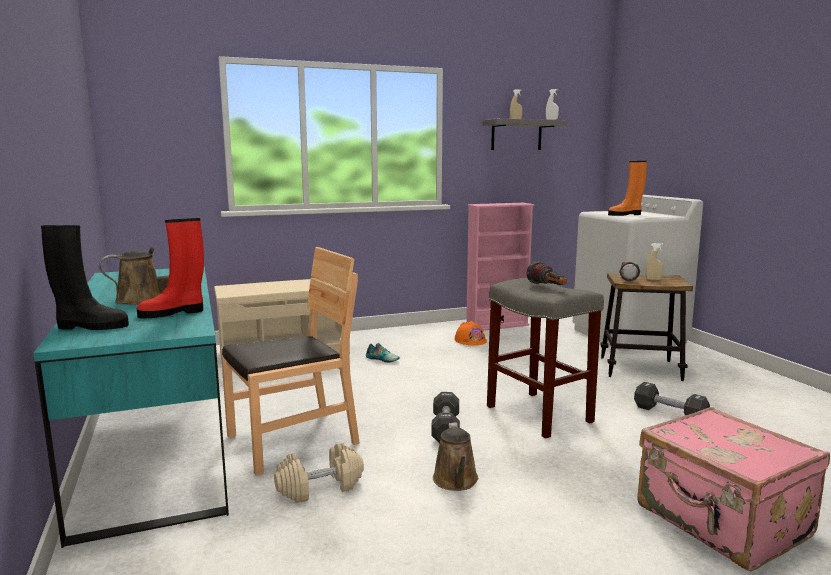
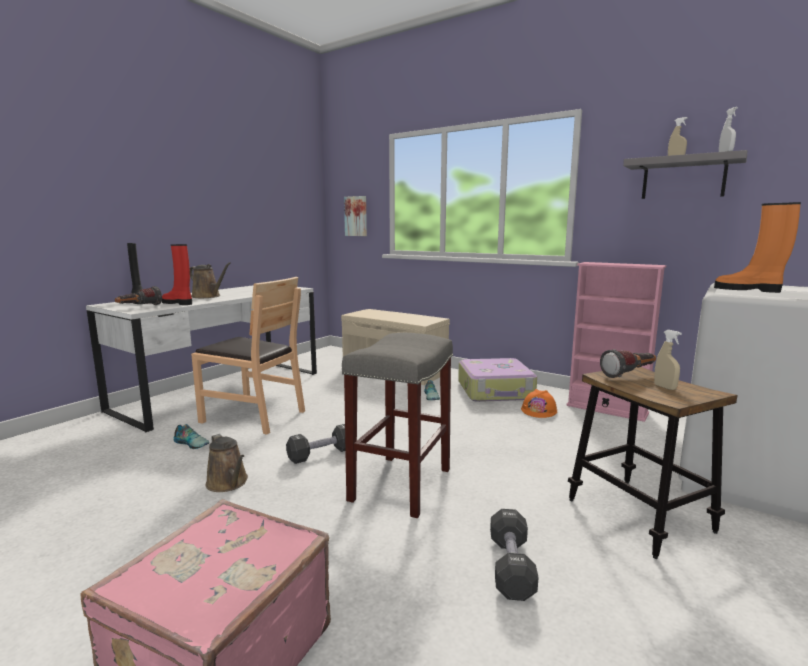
camera: 55 degrees right, 0 degrees up
(158, 444) = (221, 390): turquoise desk -> white desk
(164, 162) = (356, 216): none -> picture
(320, 487) = (192, 443): beige dumbbell -> shoe
(410, 338) = (496, 390): none -> suitcase
(456, 481) = (228, 483): brown watering can -> brown watering can turned 90 degrees counterclockwise
(548, 288) = (393, 345): flashlight -> flashlight (139, 307)

